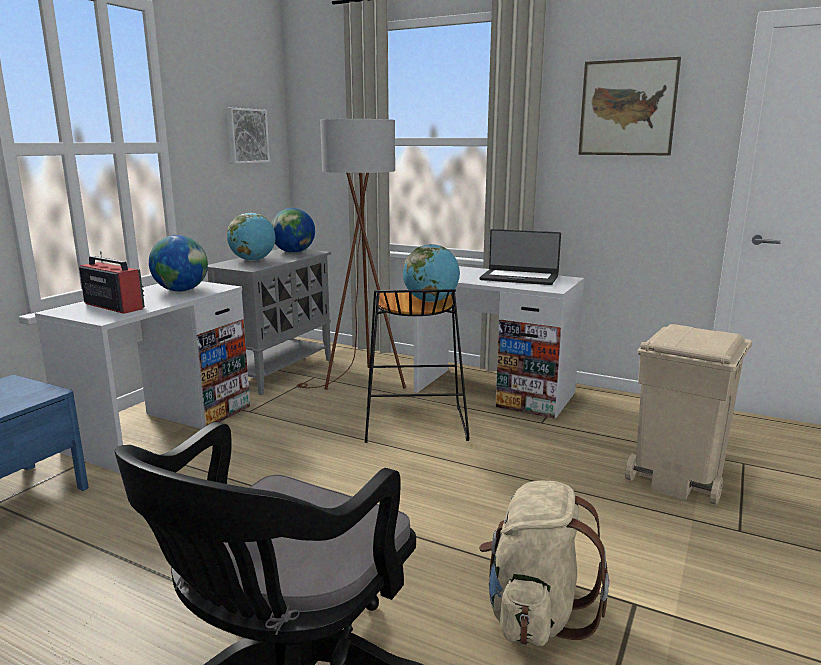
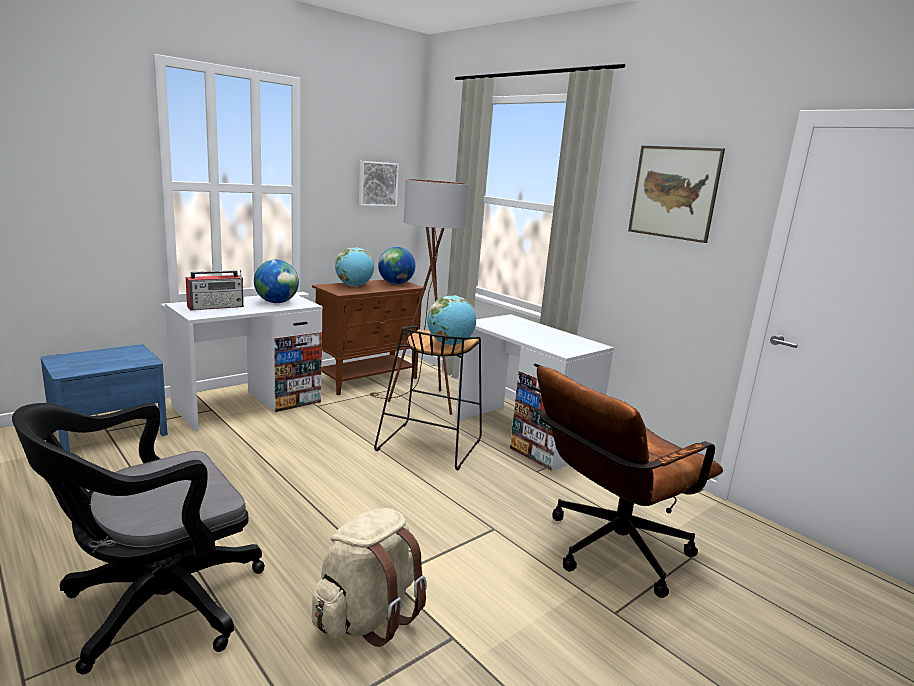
camera: 20 degrees right, 0 degrees up
(113, 306) = (216, 307): radio -> radio turned 90 degrees clockwise
(278, 371) = (367, 379): grey cabinet -> brown cabinet
(519, 278) = (552, 337): laptop -> none
(677, 478) = (607, 552): beige trash can -> brown office chair

